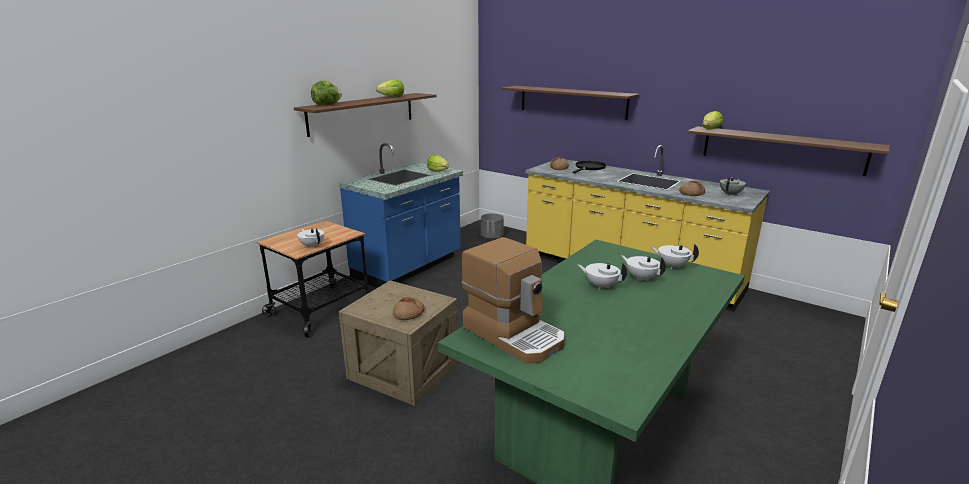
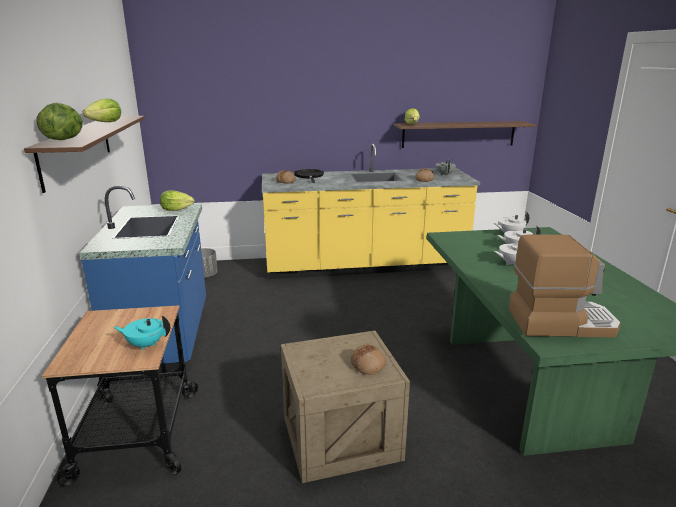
camera: 45 degrees left, 0 degrees up
(312, 246) = (145, 344): white teapot -> turquoise teapot
(572, 102) = (268, 112): brown shelf -> none

